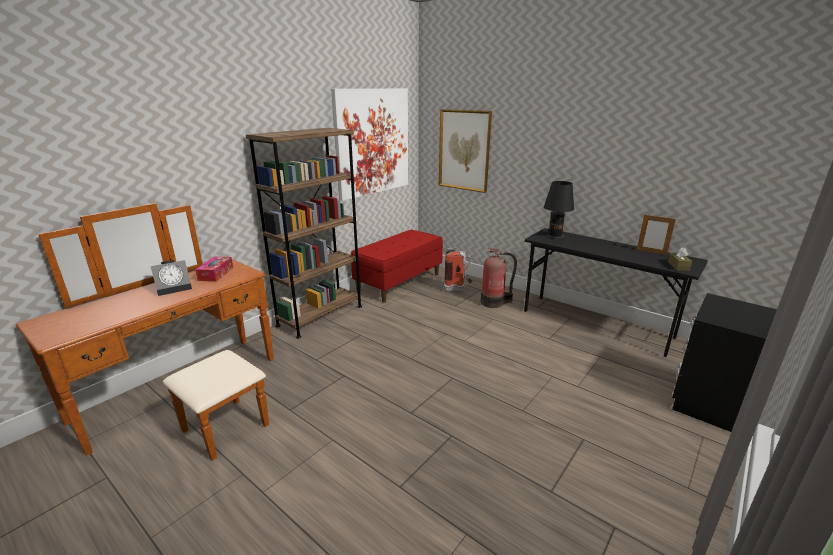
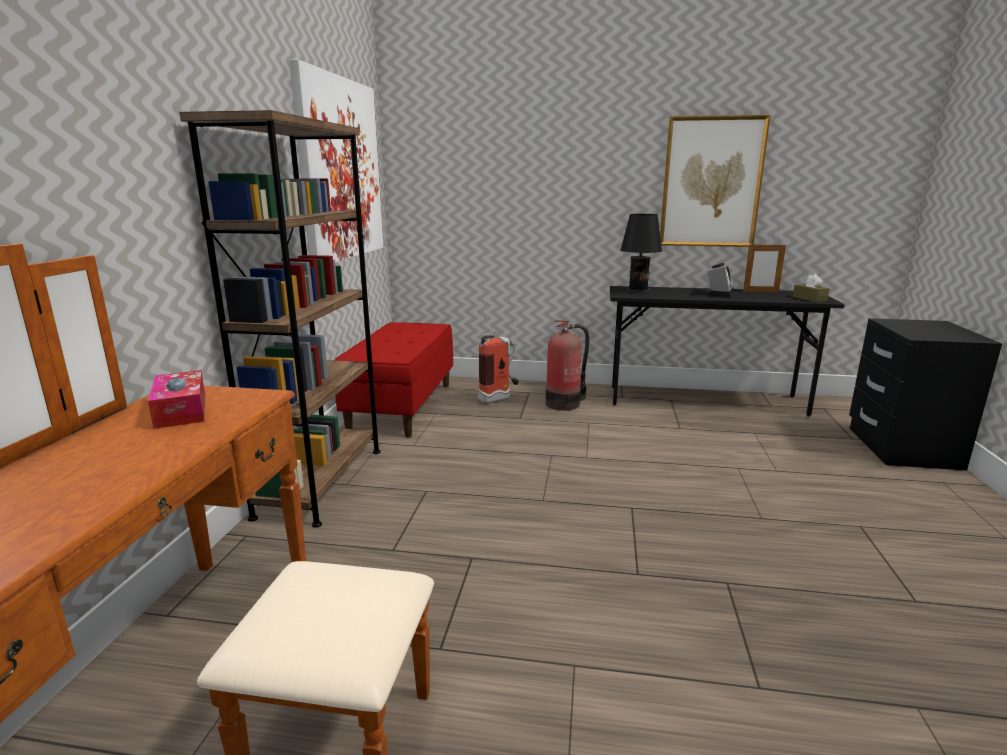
camera: 30 degrees left, 5 degrees down
(175, 288) = (112, 451): alarm clock -> alarm clock (719, 294)
(464, 150) = (470, 187): picture -> picture (711, 182)

